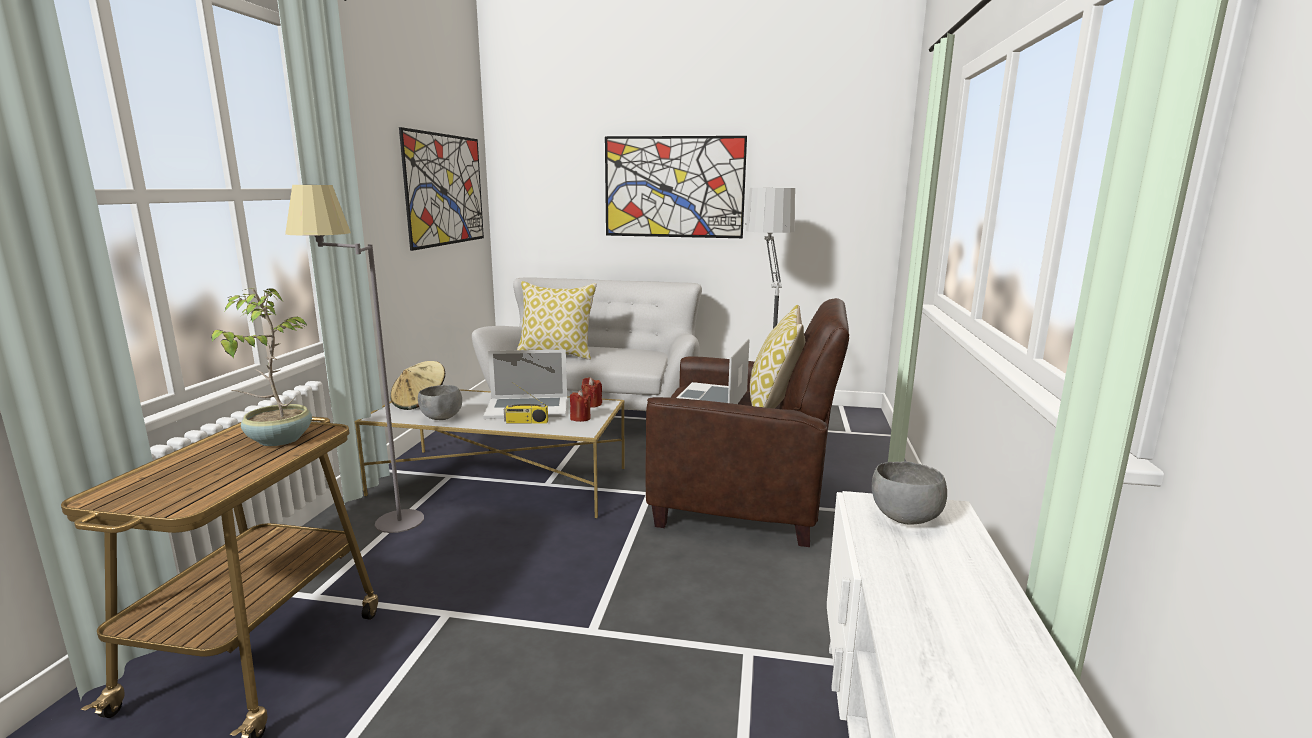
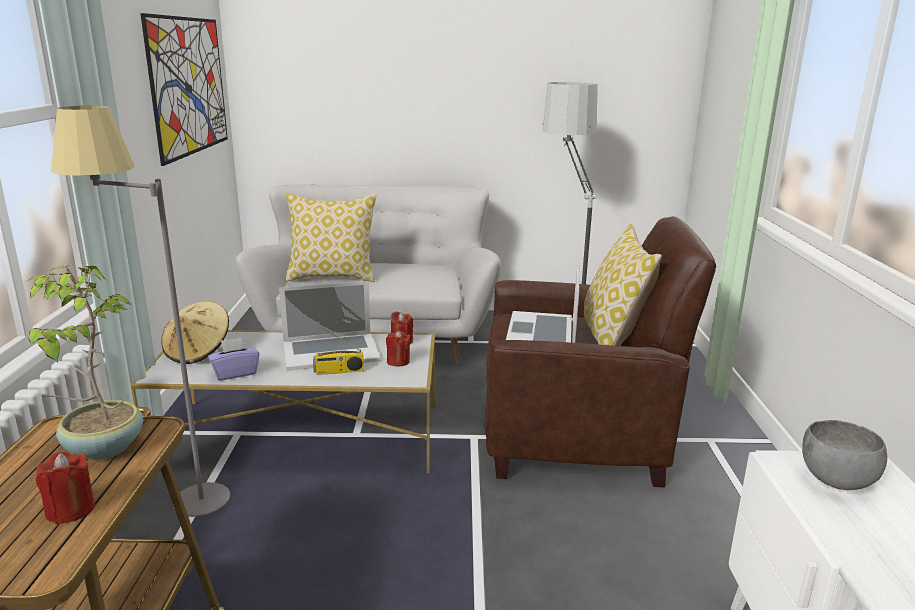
camera: 10 degrees left, 5 degrees up
(230, 473) = (70, 510): none -> red candle
(441, 418) = (235, 373): grey bowl -> purple tissue box
(674, 187) = (451, 78): picture -> none

